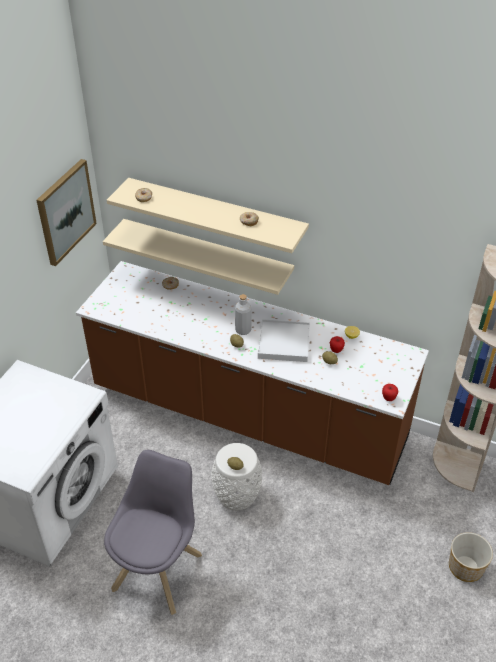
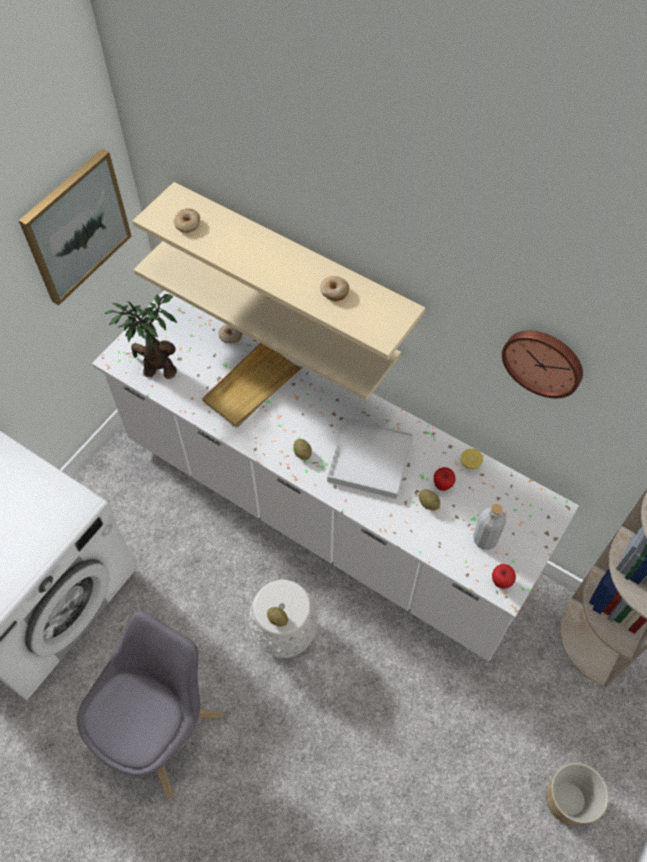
camera: 10 degrees right, 15 degrees up
(123, 310) = (156, 369): none -> potted plant
(192, 311) = (252, 386): none -> beige tray
(243, 330) = (316, 429): grey bottle -> grey bottle (485, 539)
(247, 415) = (323, 512): brown counter -> white counter
(389, 240) = (543, 361): none -> wall clock

